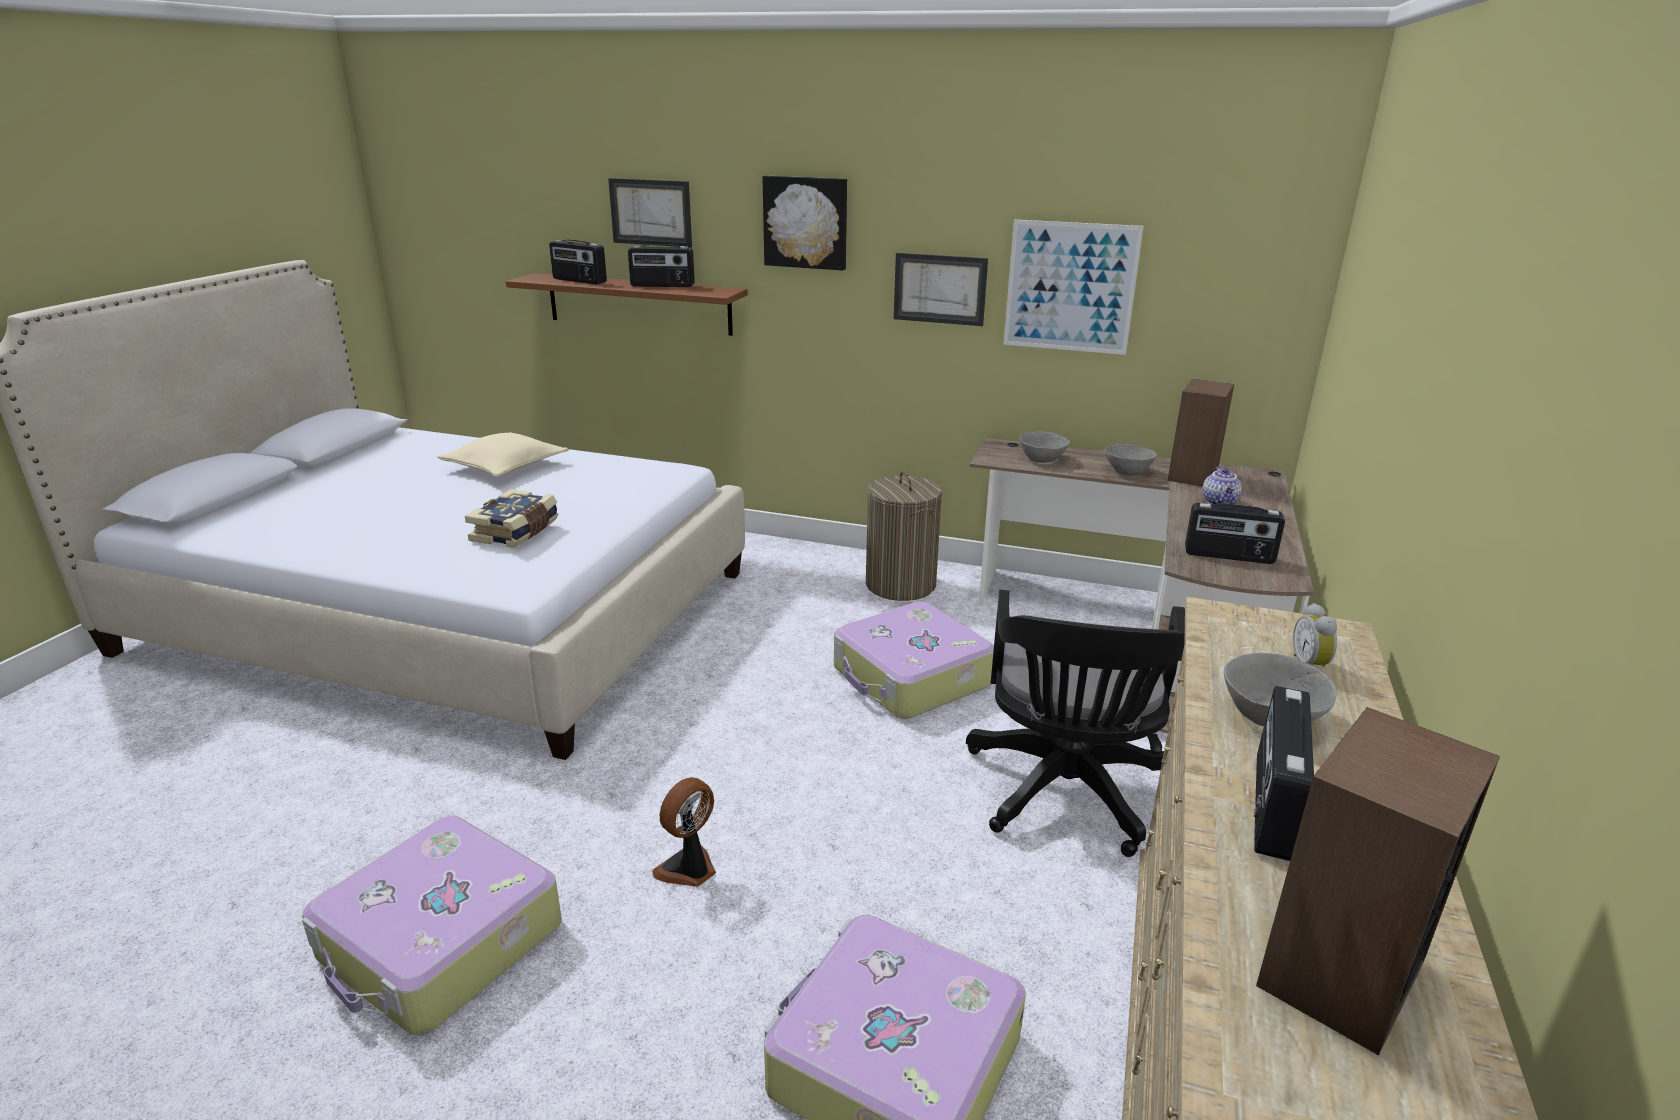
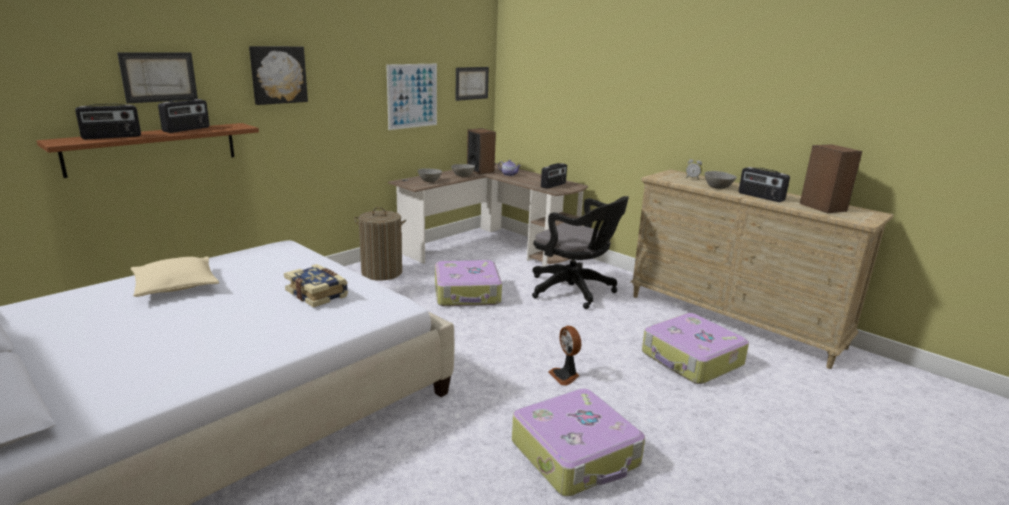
camera: 65 degrees left, 5 degrees down
(940, 289) = (356, 105): picture -> picture (471, 83)

